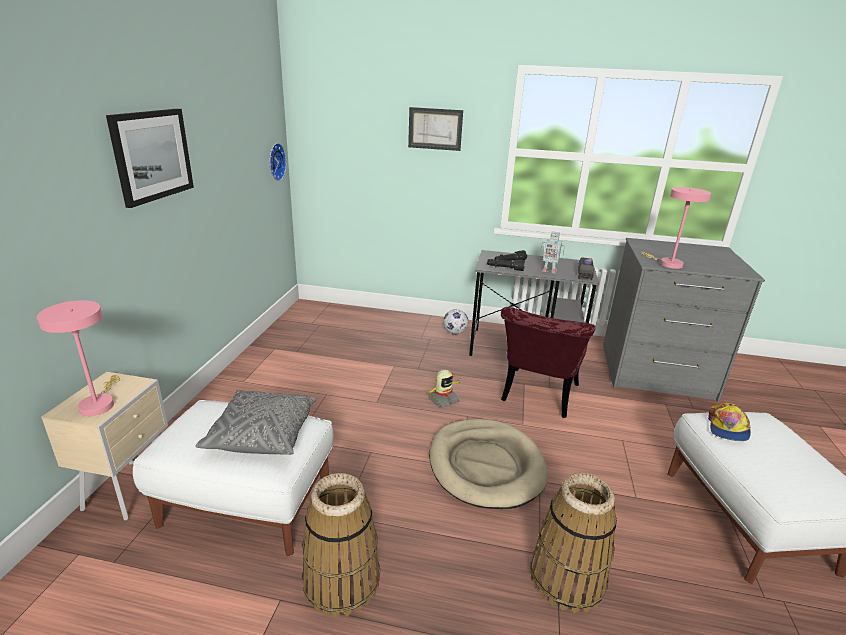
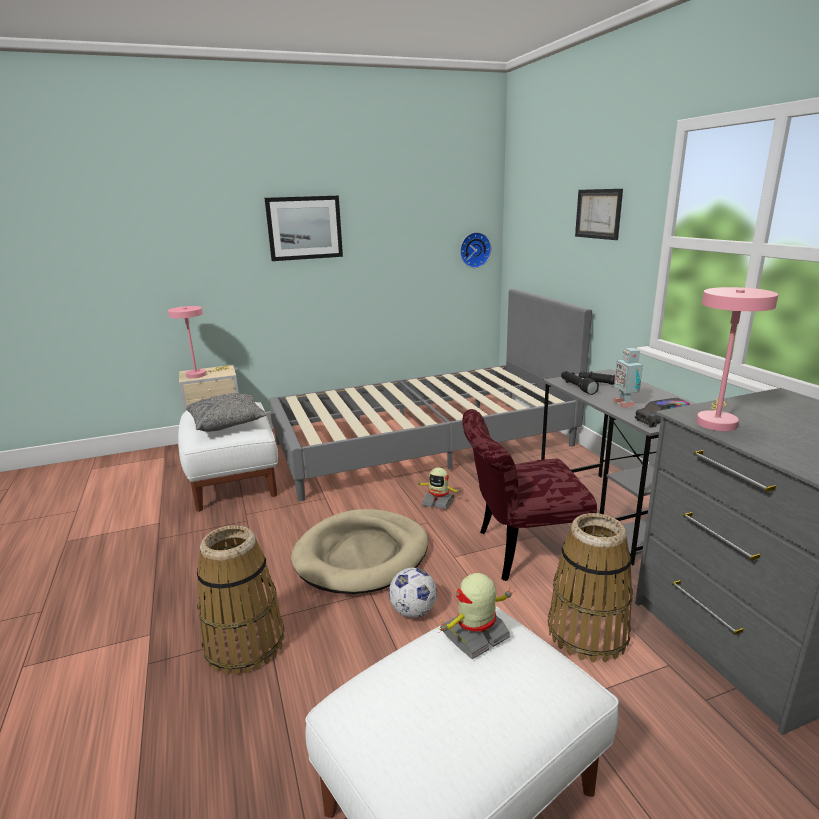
camera: 60 degrees right, 5 degrees down
(340, 365) = (424, 444): none -> grey bed
(341, 580) = (185, 536): basket -> basket (587, 632)
(455, 332) = (571, 468): football -> football (413, 611)
(727, 427) = (475, 636): cap -> toy robot

